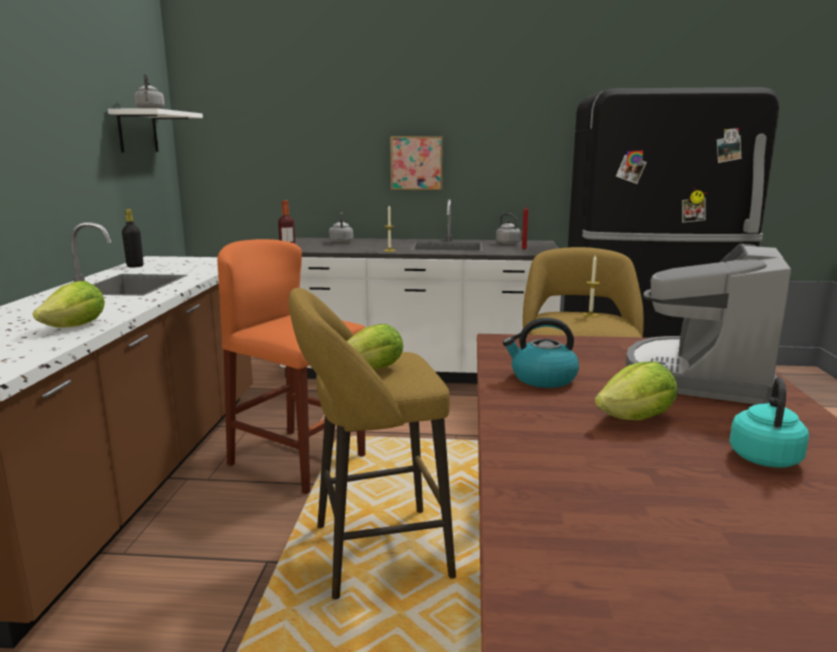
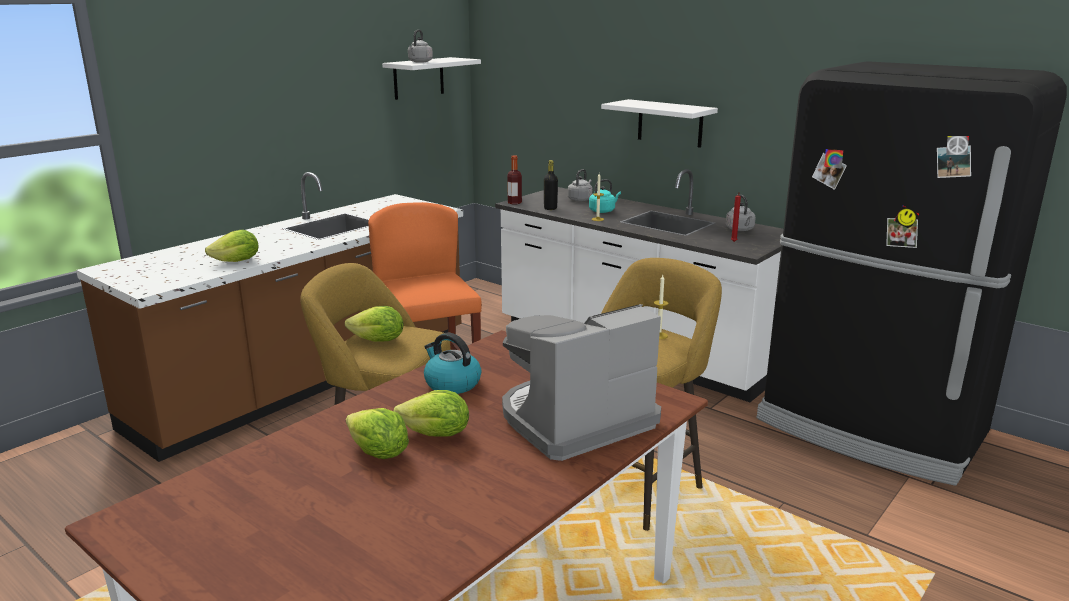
camera: 35 degrees right, 5 degrees up
(135, 266) = (367, 205): black bottle -> black bottle (550, 208)
(416, 163) = (670, 123): picture -> white shelf
(633, 451) = (378, 454): none -> lettuce
(764, 456) = (448, 490): turquoise kettle -> turquoise kettle (603, 211)

